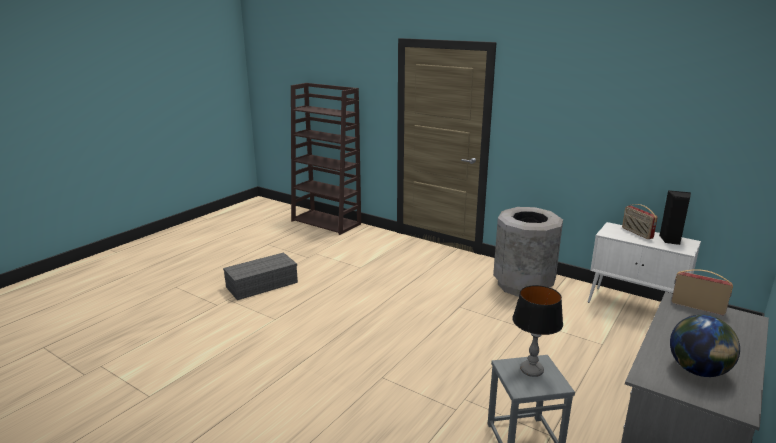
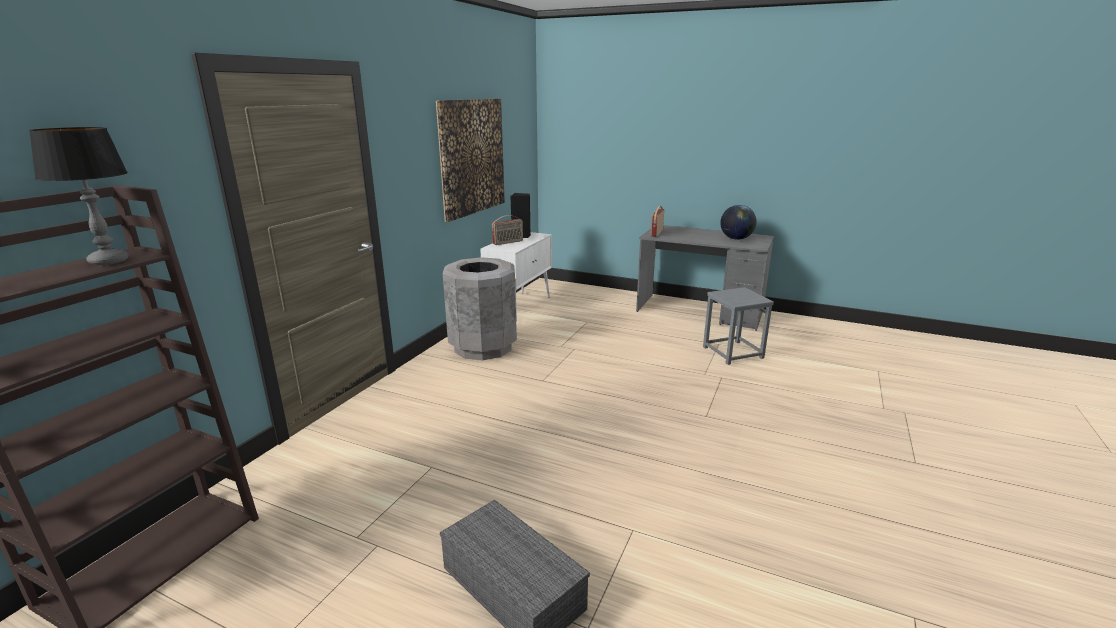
camera: 100 degrees left, 0 degrees up
(531, 370) = (734, 296): table lamp -> table lamp (108, 261)
(624, 134) = (472, 157): none -> picture

